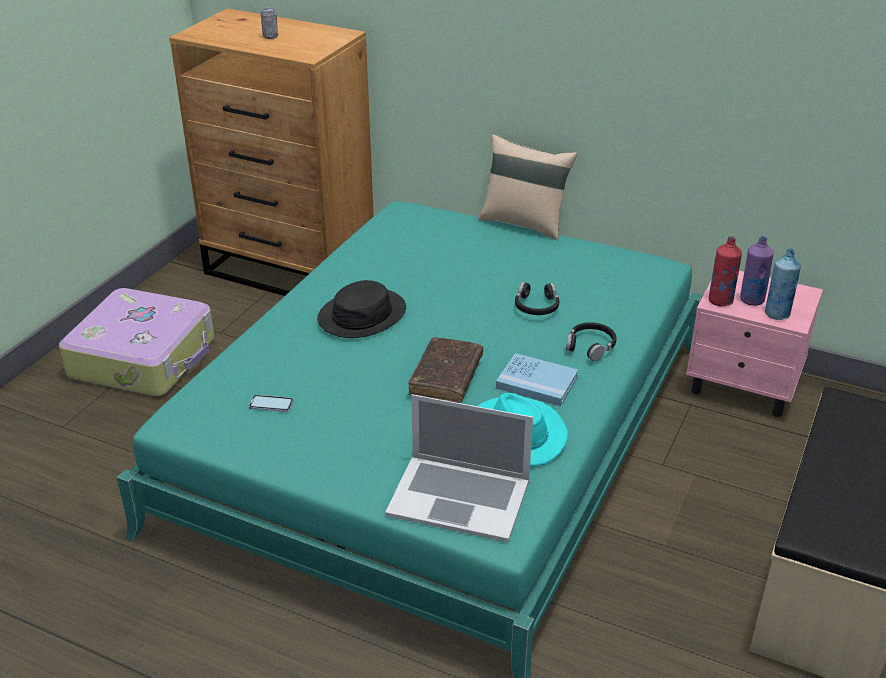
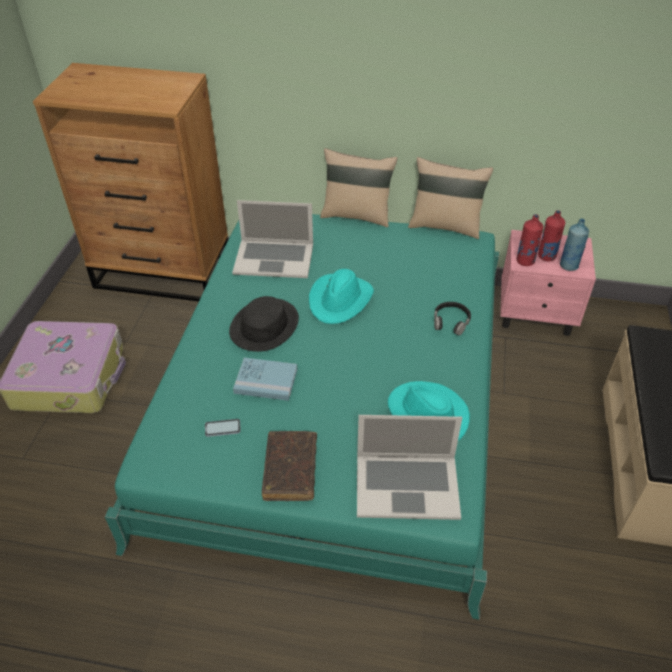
camera: 15 degrees left, 10 degrees up
(270, 36) = (125, 89): can -> none
(404, 252) = (274, 258): none -> laptop
(446, 377) = (354, 373): brown book -> brown book (290, 470)
(463, 304) = (340, 300): none -> turquoise hat
(536, 306) = (397, 292): black headphones -> none
(537, 382) = (423, 363): blue book -> blue book (266, 381)
(630, 248) = (445, 225): none -> beige pillow
(751, 300) = (546, 256): purple bottle -> red bottle

